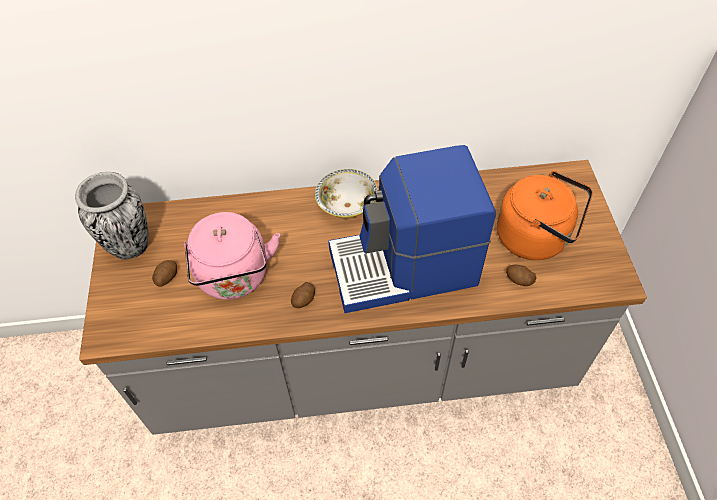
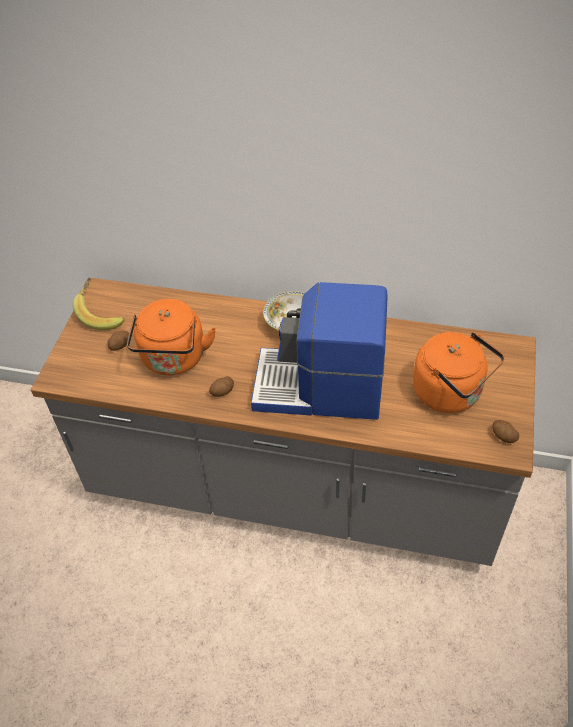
camera: 20 degrees right, 5 degrees down
(130, 246) = (102, 314): vase -> banana
(235, 278) = (173, 360): pink kettle -> orange kettle
(519, 280) = (417, 425): potato -> potato (503, 436)

